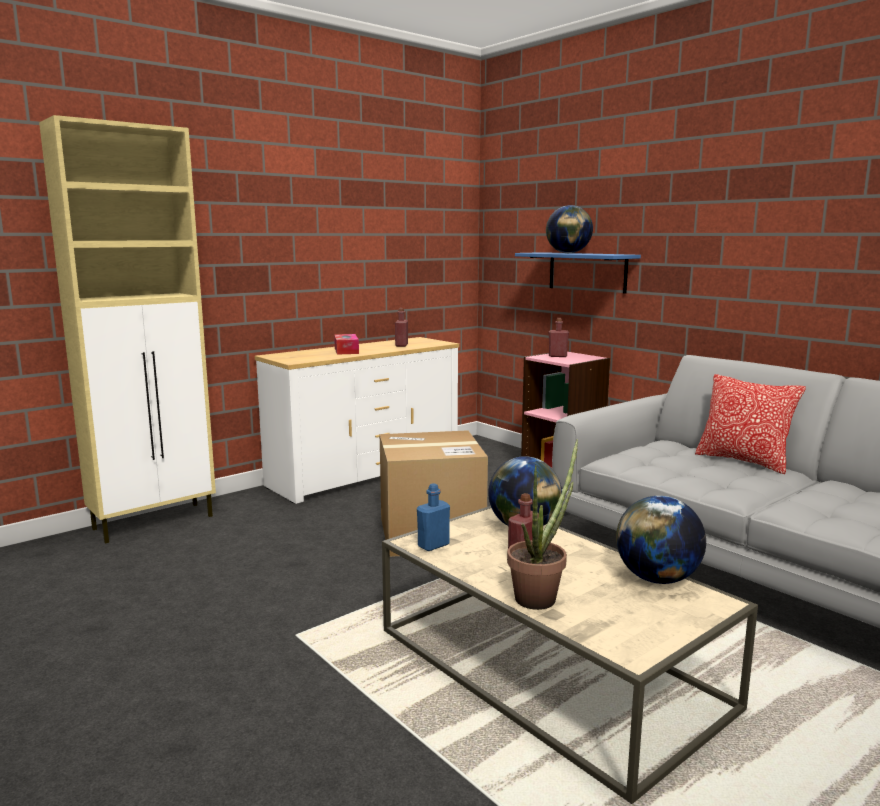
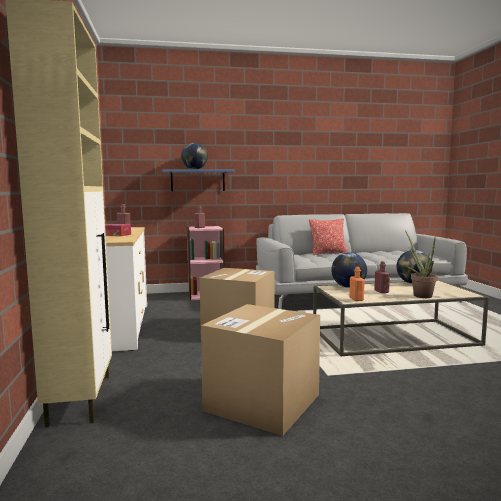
camera: 60 degrees left, 5 degrees down
(181, 610) = (262, 402): none -> cardboard box
(433, 545) = (356, 299): blue bottle -> orange bottle

